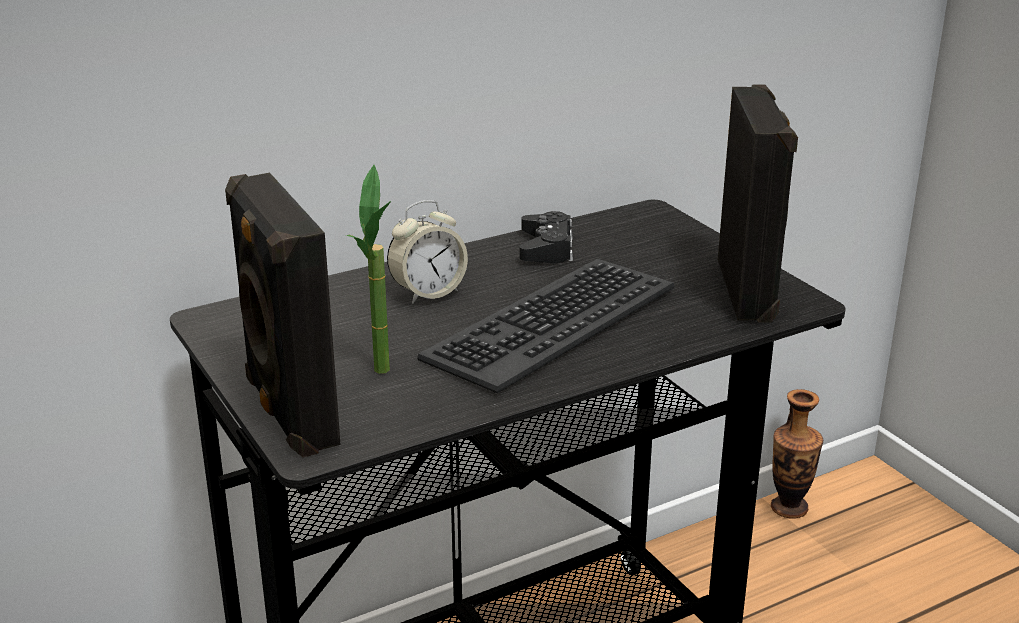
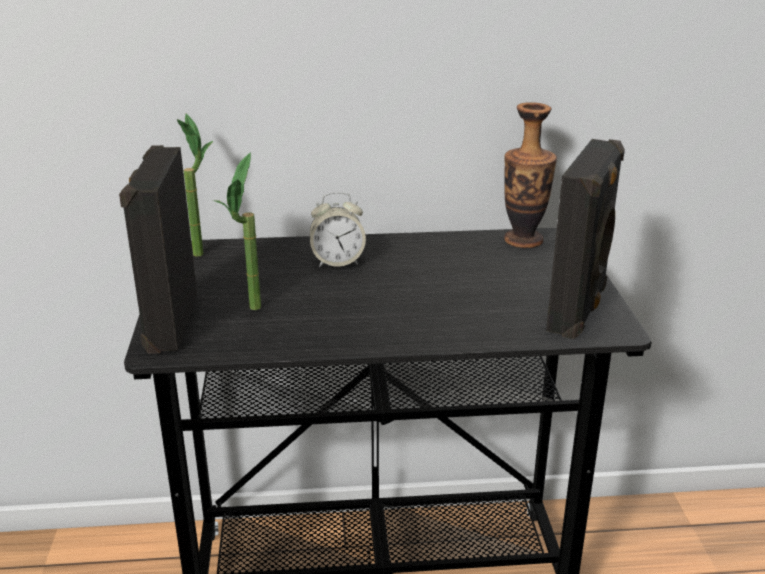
camera: 25 degrees right, 0 degrees up
(232, 314) = (201, 249): none -> potted plant
(546, 248) = (451, 247): black game controller -> none
(550, 323) = (401, 301): keyboard -> none
(789, 508) = (691, 507): vase -> vase (523, 240)

